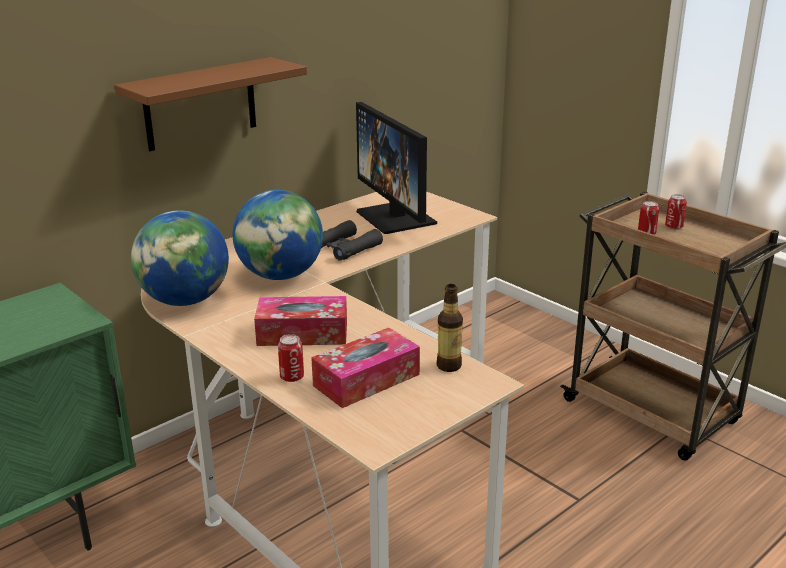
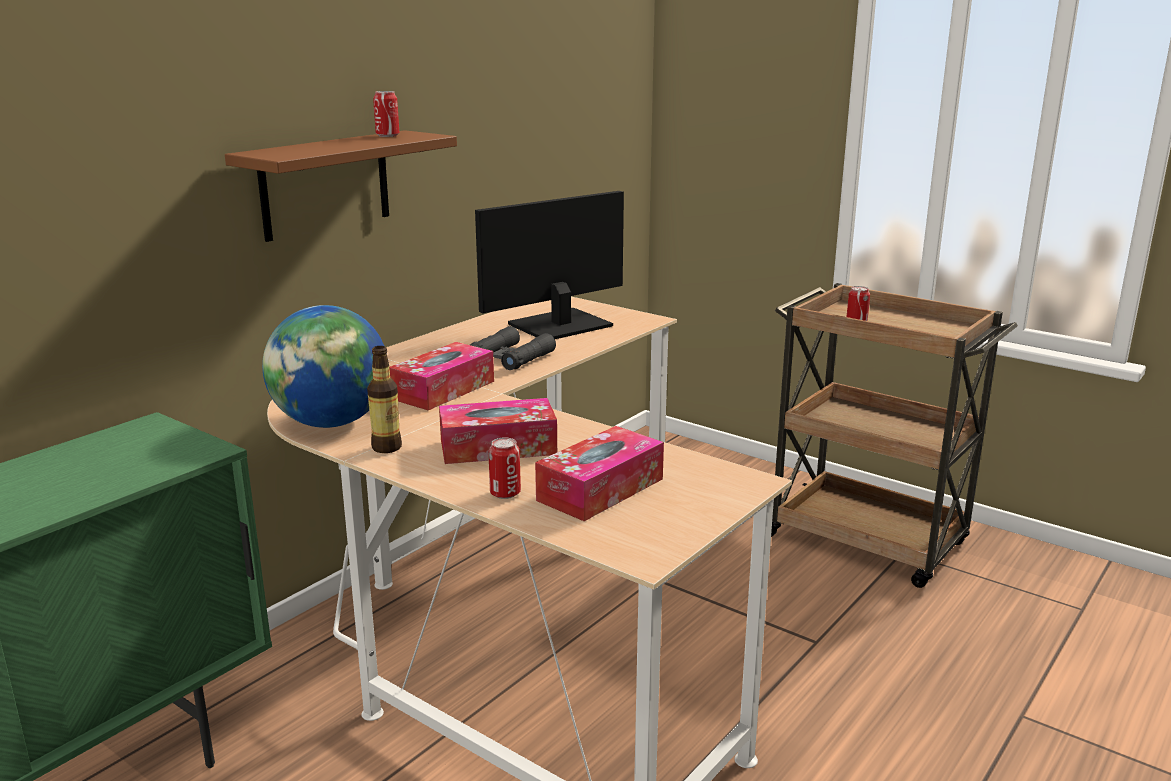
camera: 10 degrees left, 5 degrees down
(281, 275) = (443, 390): globe -> tissue box
(396, 217) = (559, 325): monitor -> monitor turned 90 degrees clockwise
(449, 366) = (694, 468): bottle -> bottle (387, 447)
(674, 227) = (882, 317): can -> can (387, 135)

